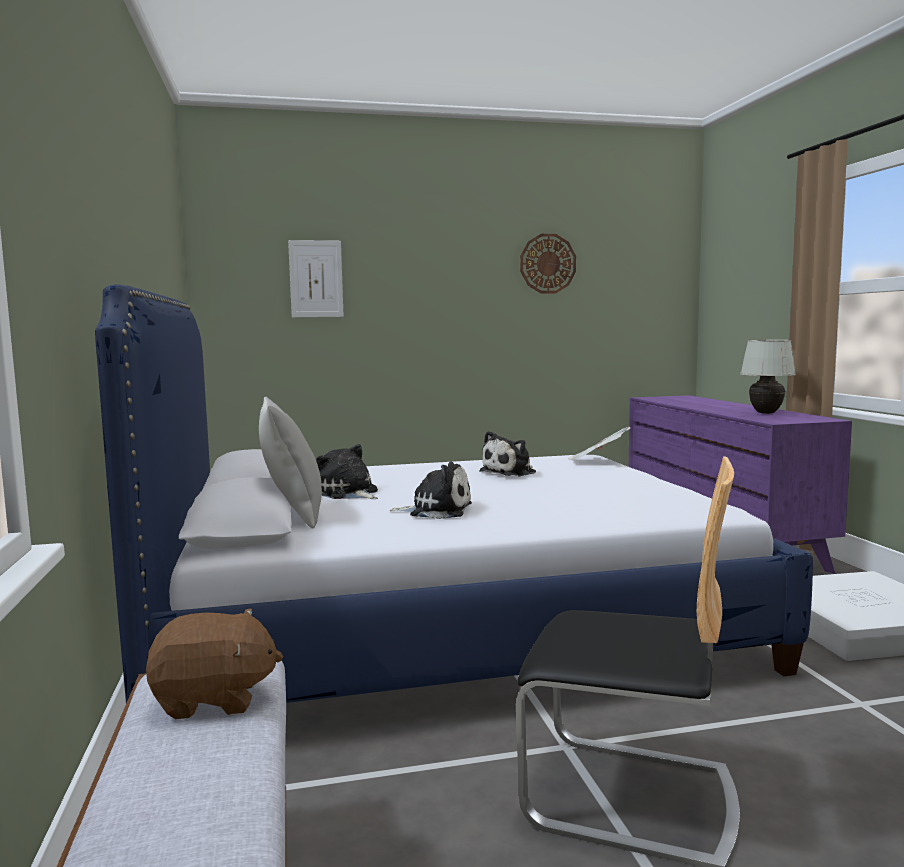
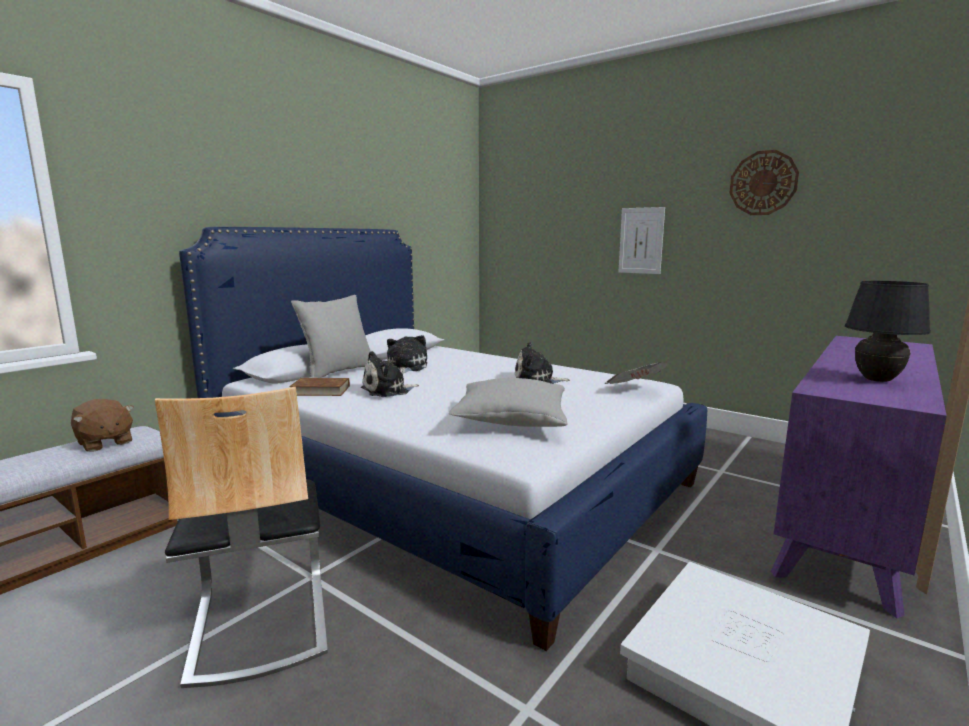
camera: 50 degrees right, 5 degrees up
(316, 279) = (553, 207): picture -> picture (641, 240)
(369, 530) = (320, 390): none -> brown book
(436, 510) = (388, 391): plush toy -> plush toy turned 90 degrees clockwise
(627, 496) = (511, 420): none -> grey pillow
(765, 413) = (877, 380): white table lamp -> black table lamp

